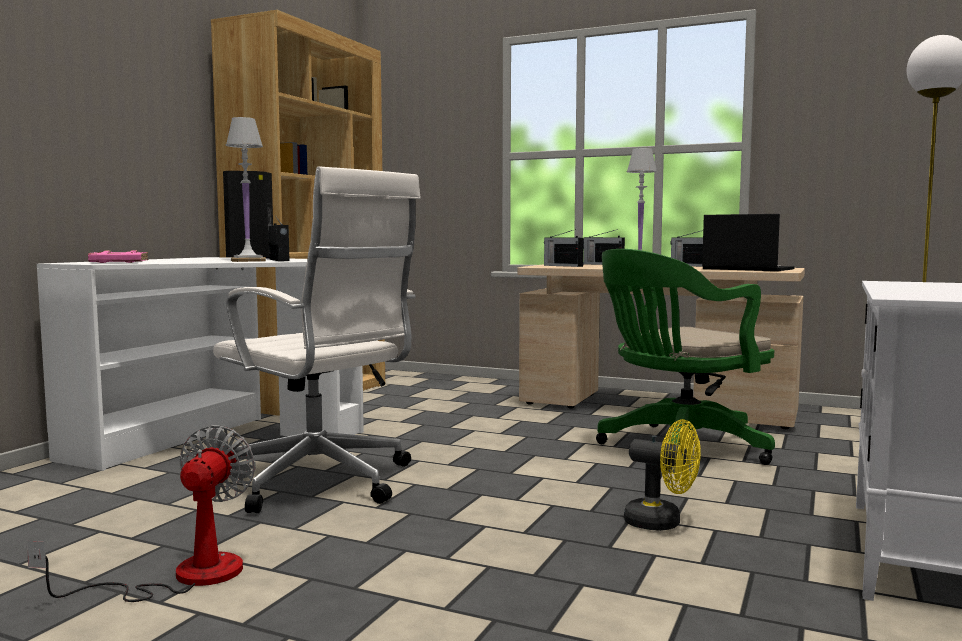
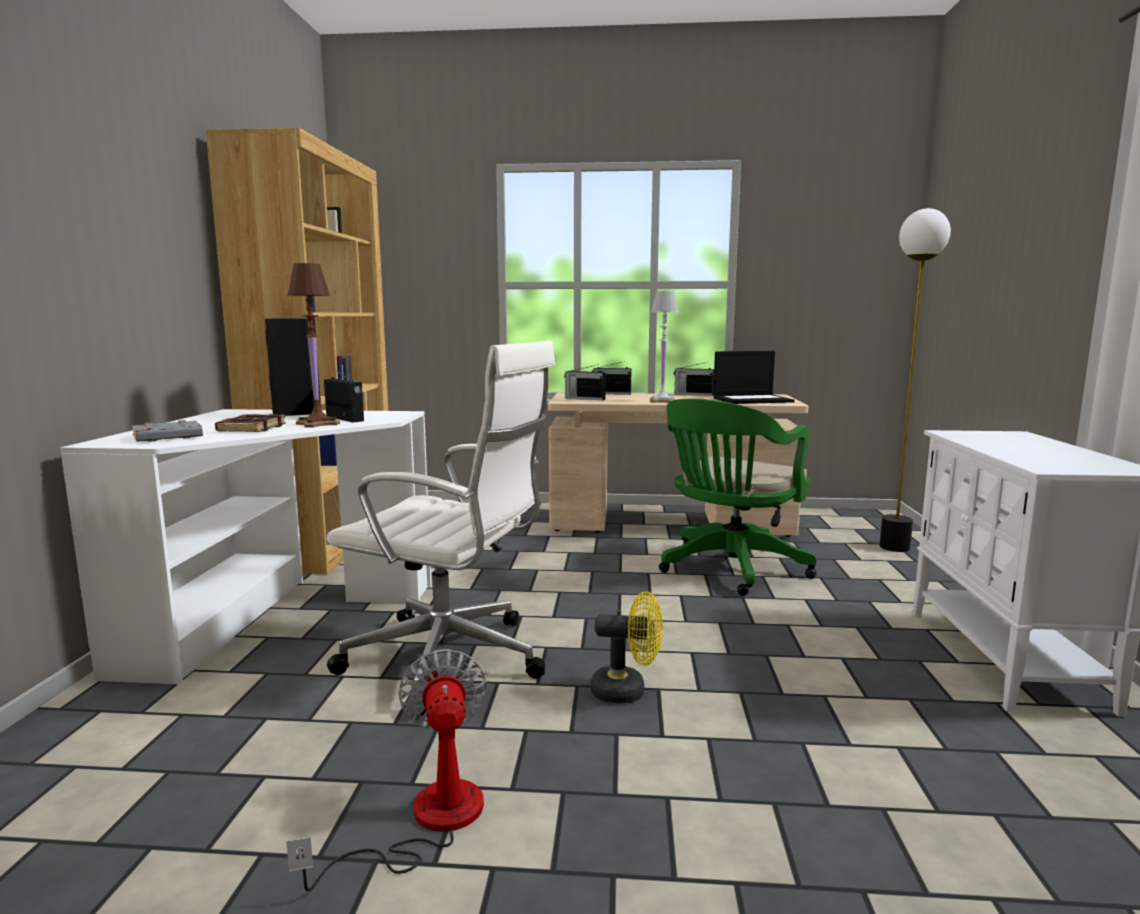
camera: 20 degrees left, 5 degrees up
(118, 262) = (167, 437): pink book -> grey book
(190, 261) = (251, 428): none -> brown book
(248, 261) = (318, 424): white table lamp -> brown table lamp
(662, 523) = (796, 658): yellow fan -> yellow fan (627, 691)
(746, 269) = (753, 400): laptop -> laptop turned 150 degrees clockwise

